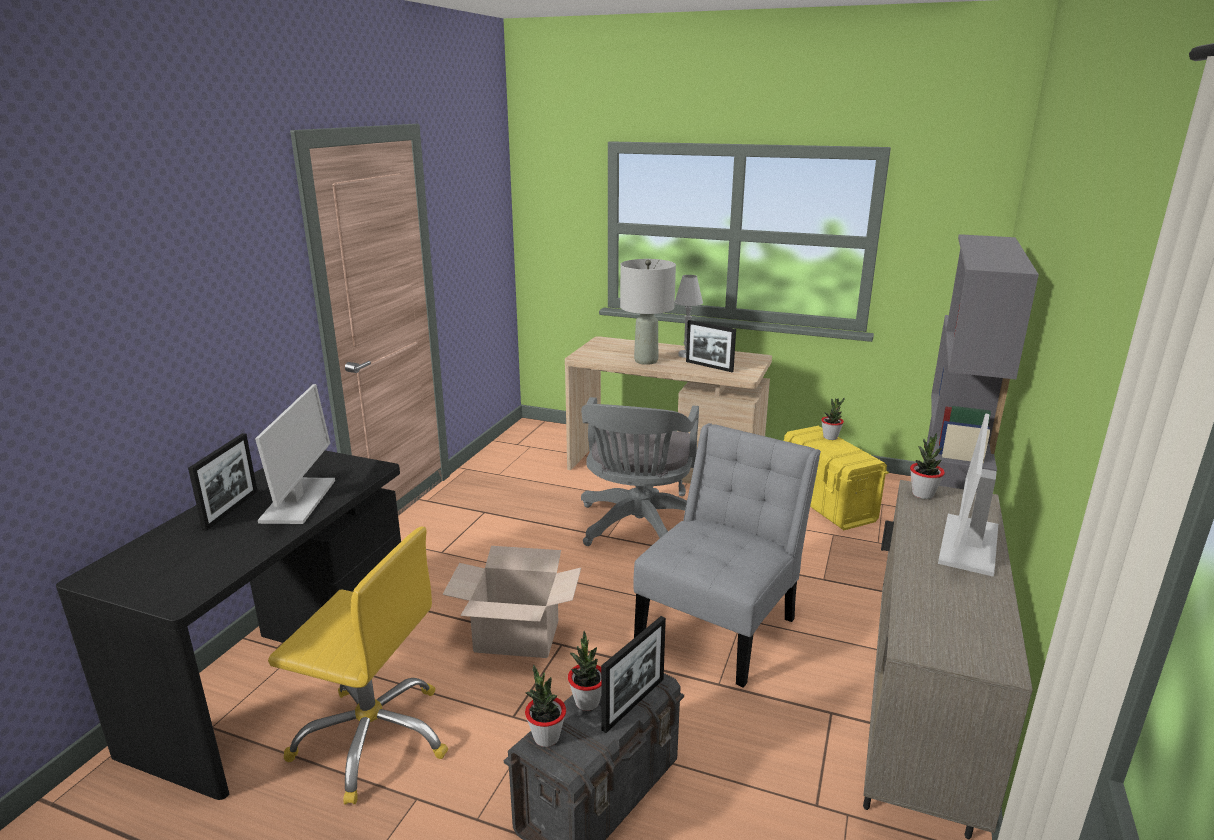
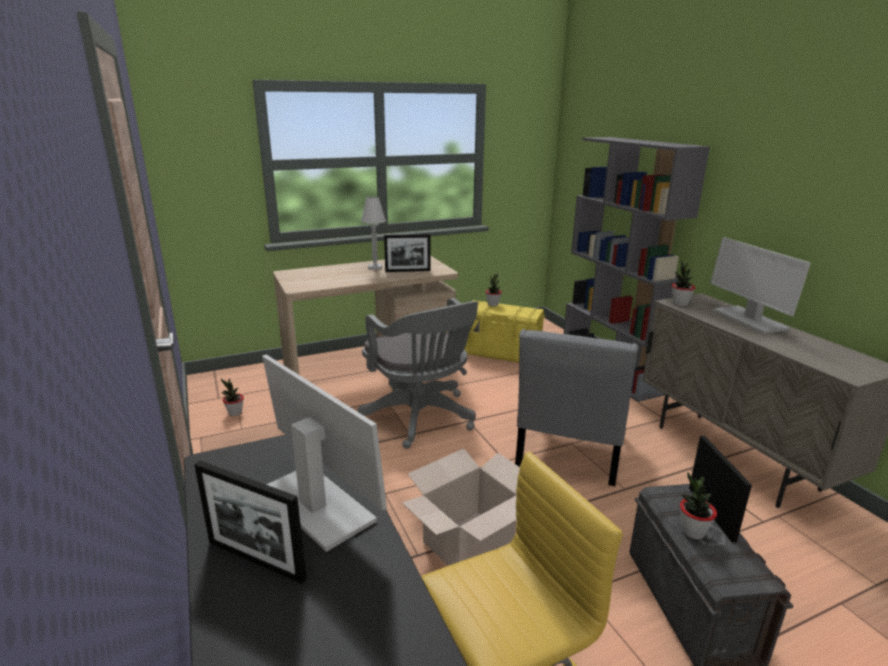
camera: 45 degrees left, 0 degrees up
(231, 510) = (256, 560): picture frame -> picture frame turned 150 degrees clockwise
(546, 737) = (721, 572): potted plant -> potted plant (235, 413)
(646, 361) = (356, 278): grey table lamp -> none
(721, 625) = (568, 453): grey chair -> grey chair turned 150 degrees counterclockwise

